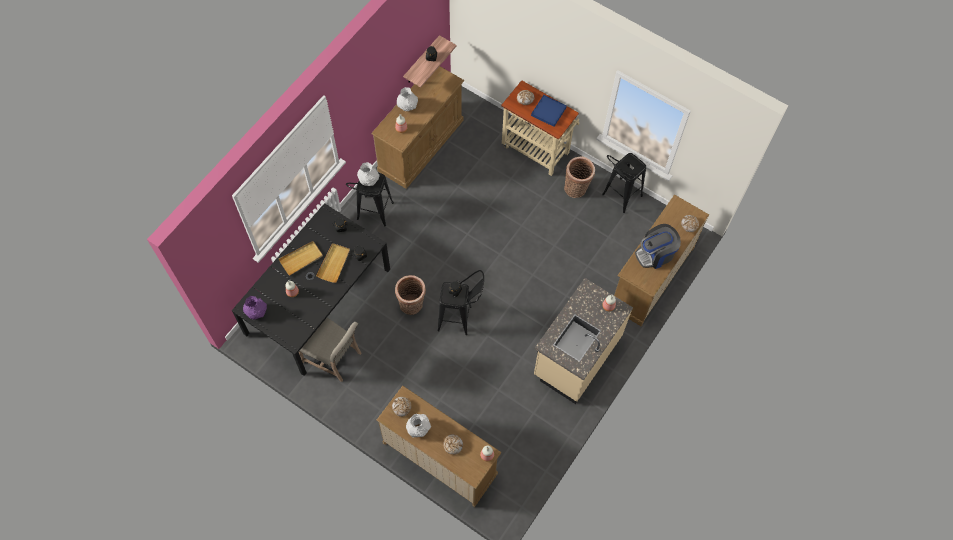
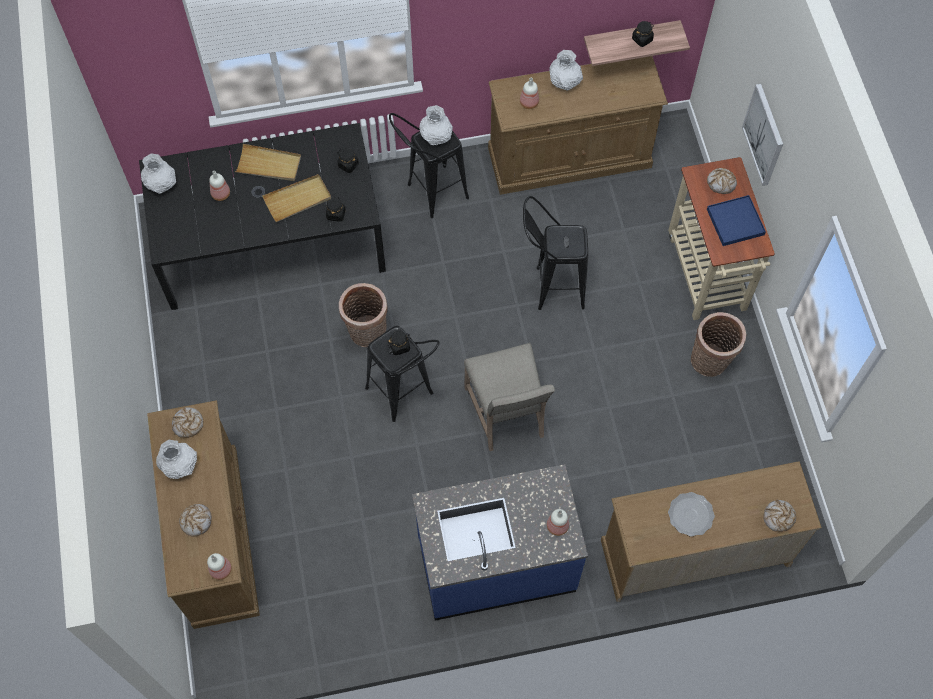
camera: 45 degrees right, 0 degrees up
(257, 312) = (162, 184): purple vase -> white vase
(334, 357) = (223, 317): beige chair -> beige chair (507, 413)
(535, 60) = (764, 135): none -> picture
(576, 356) = (496, 564): beige counter -> blue counter
(618, 199) = (752, 418): black stool -> black stool (550, 288)
(655, 254) = (690, 515): coffee machine -> plate

